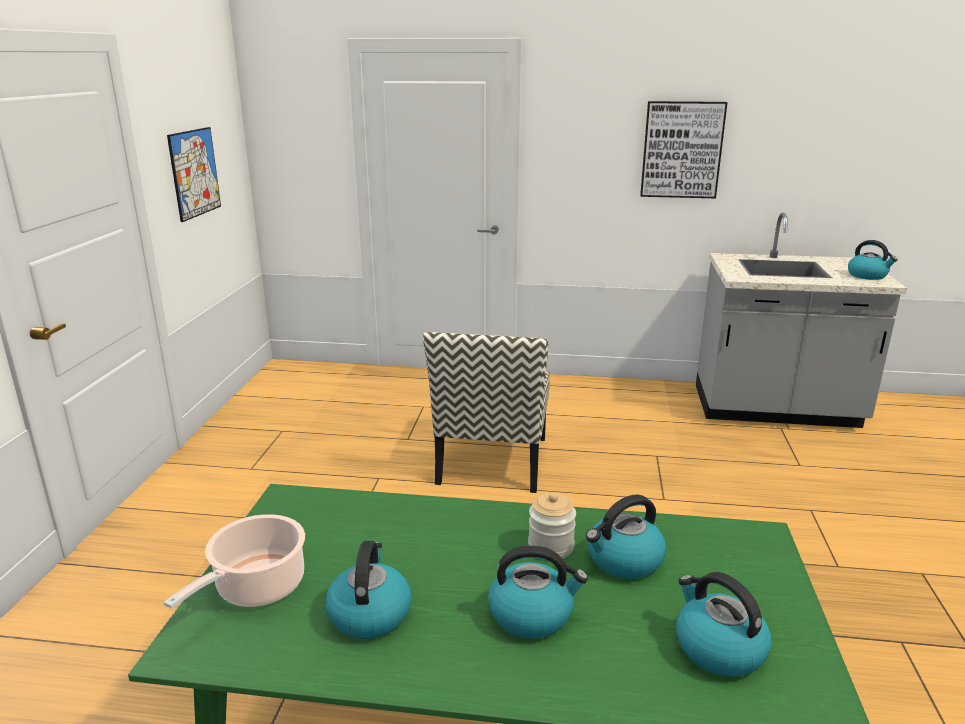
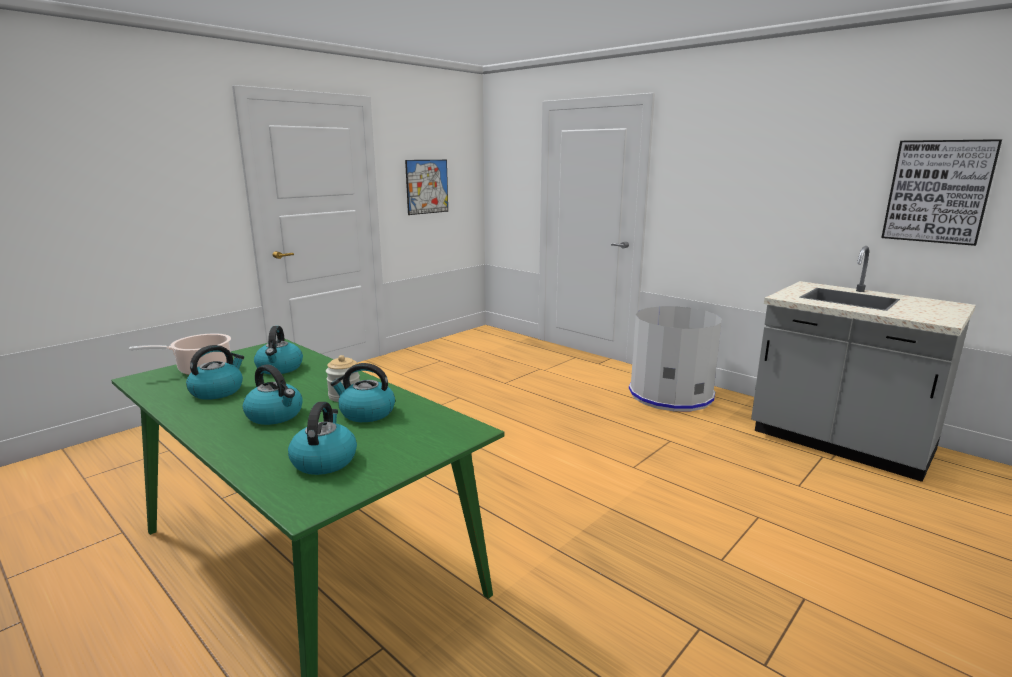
camera: 35 degrees right, 5 degrees down
(493, 461) = (541, 409): chair -> none
(593, 400) = (670, 394): none -> grey trash can
(682, 150) = (779, 184): picture -> picture (938, 191)
(867, 276) = (935, 315): kettle -> kettle (280, 368)

